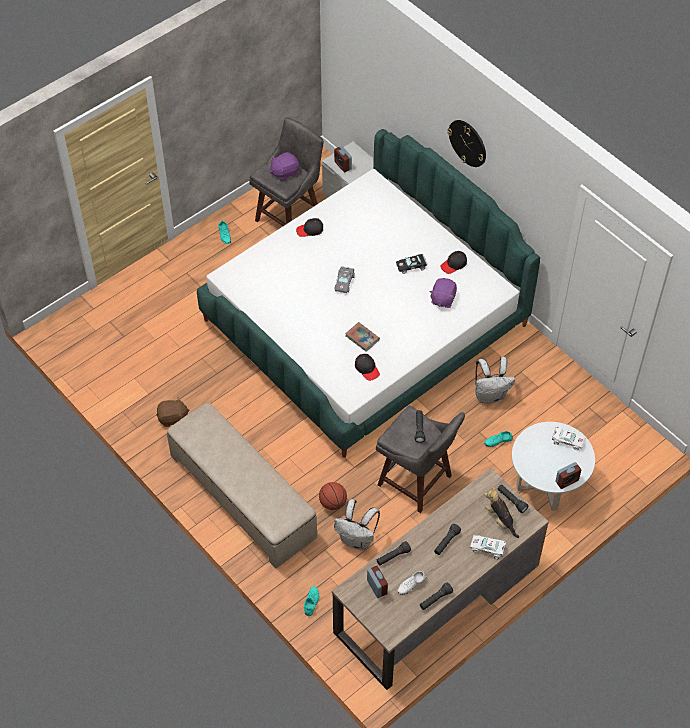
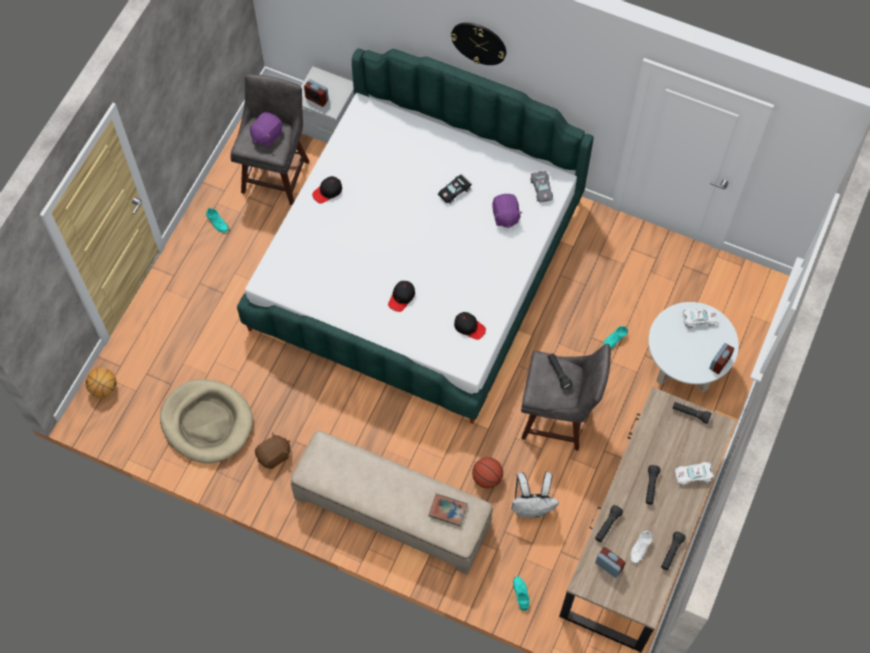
camera: 25 degrees left, 10 degrees up
(72, 319) = (104, 388): none -> basketball
(135, 374) = (207, 422): none -> beige dog bed
(344, 282) = (395, 237): grey toy car -> grey toy car (541, 188)
(362, 338) = (446, 294): book -> book (448, 510)
(454, 264) = (496, 172): black cap -> black cap (401, 297)
(490, 395) = (582, 292): white backpack -> none
(500, 519) = (690, 439): plush toy -> none

